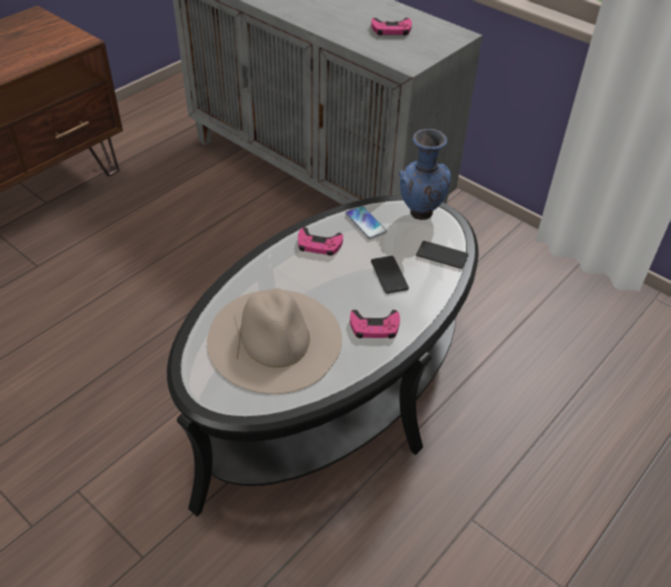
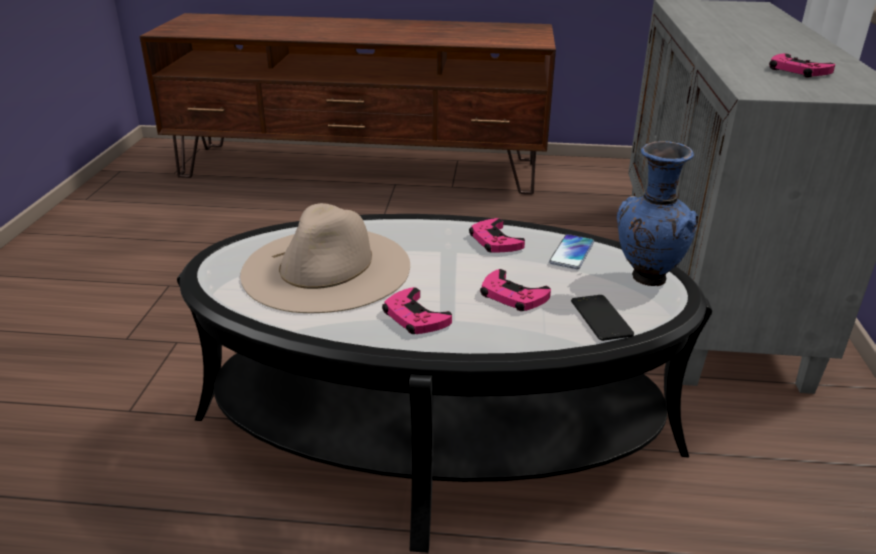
camera: 55 degrees right, 15 degrees down
(389, 275) = (512, 296): phone -> pink game controller

